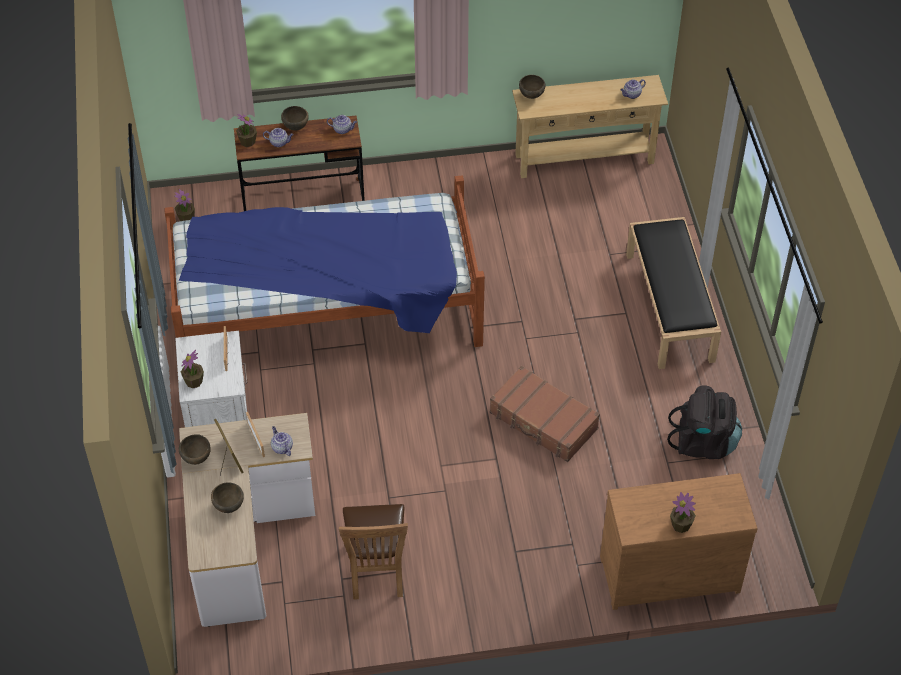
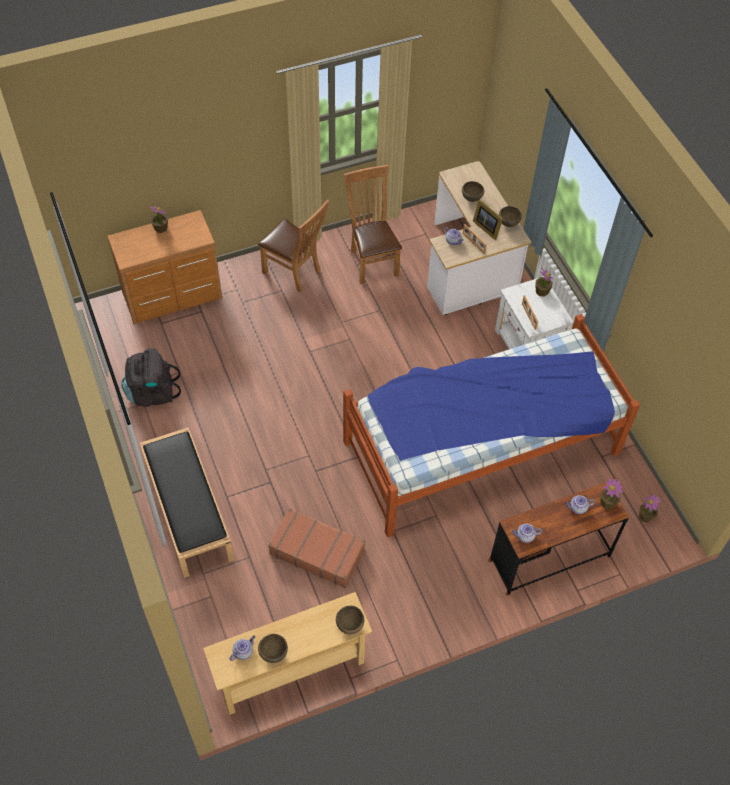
camera: 165 degrees right, 5 degrees up
(296, 127) = (570, 529): brown bowl -> brown bowl (273, 654)
(491, 576) = (295, 272): none -> brown chair
(543, 421) = (280, 386): brown suitcase -> brown suitcase (317, 552)

